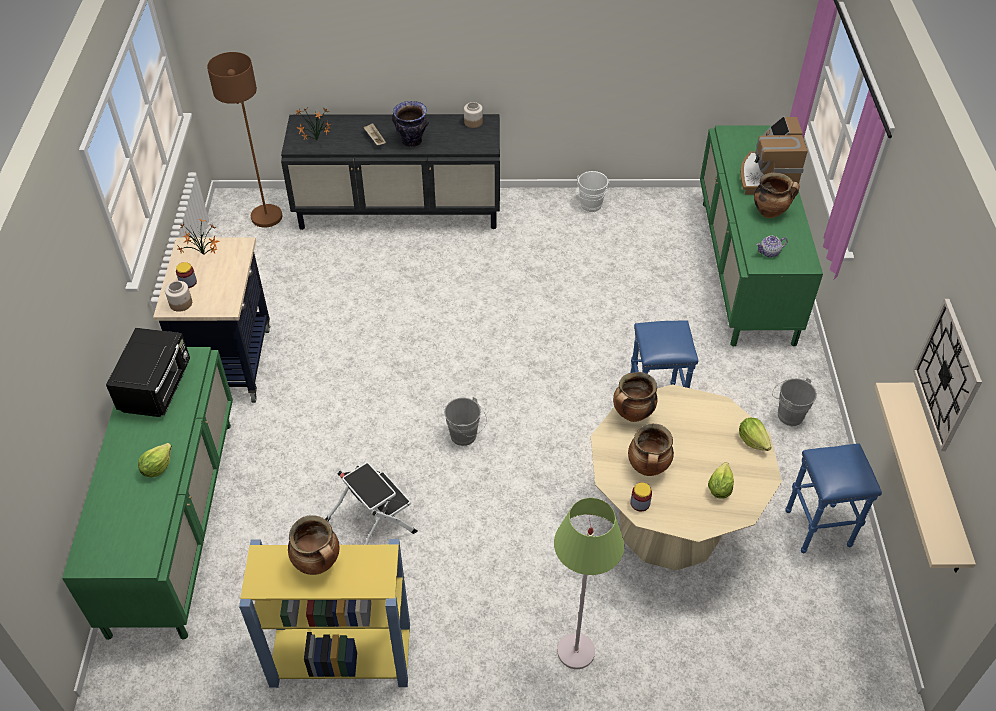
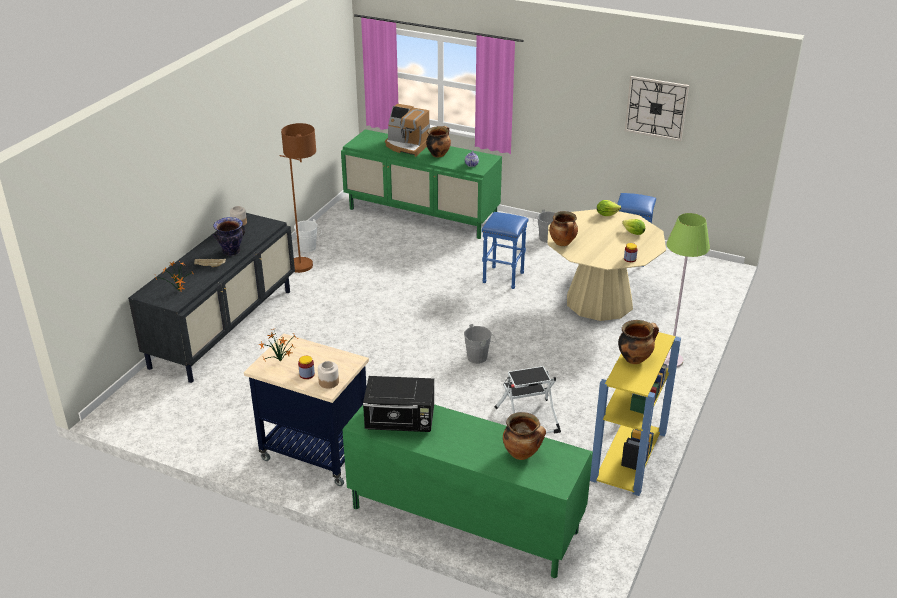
camera: 65 degrees left, 15 degrees down
(157, 387) = (401, 422): black microwave -> black microwave turned 150 degrees clockwise
(157, 468) = (486, 435): lettuce -> none
(265, 223) = (164, 399): brown floor lamp -> brown floor lamp (307, 267)
(648, 468) = (606, 249): cooking pot -> cooking pot (522, 454)
(936, 479) = (683, 159): beige shelf -> none

